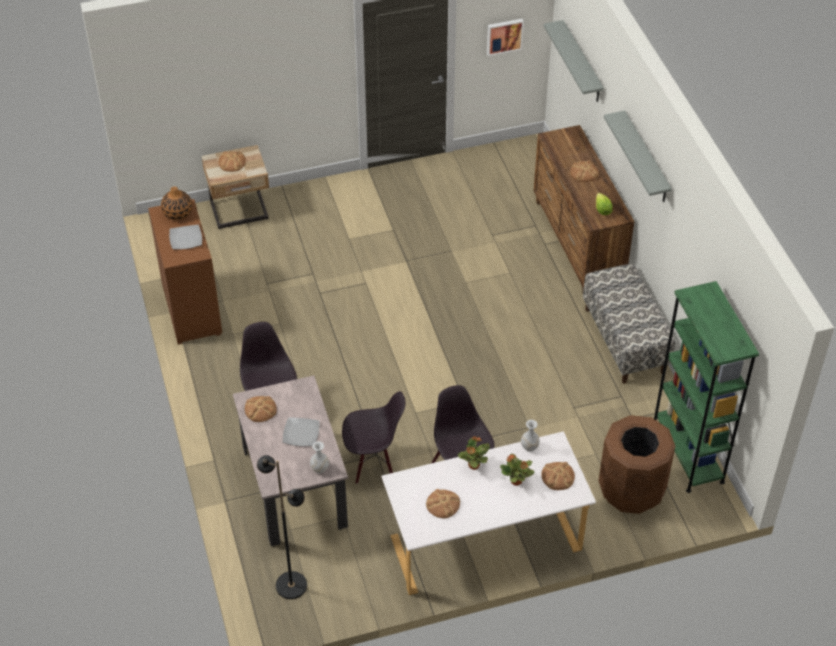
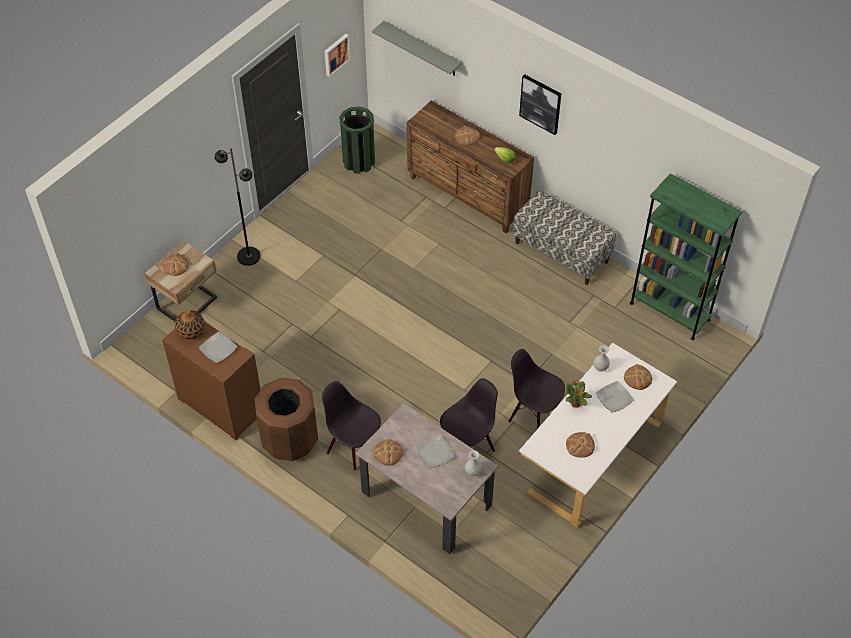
camera: 35 degrees left, 5 degrees up
(291, 585) = (489, 573): black floor lamp -> black floor lamp (248, 256)
(499, 165) = (359, 161): none -> green trash can
(516, 481) = (614, 398): potted plant -> plate
(631, 490) = (656, 360): brown trash can -> brown trash can (289, 440)
(646, 158) = (541, 103): grey shelf -> picture

